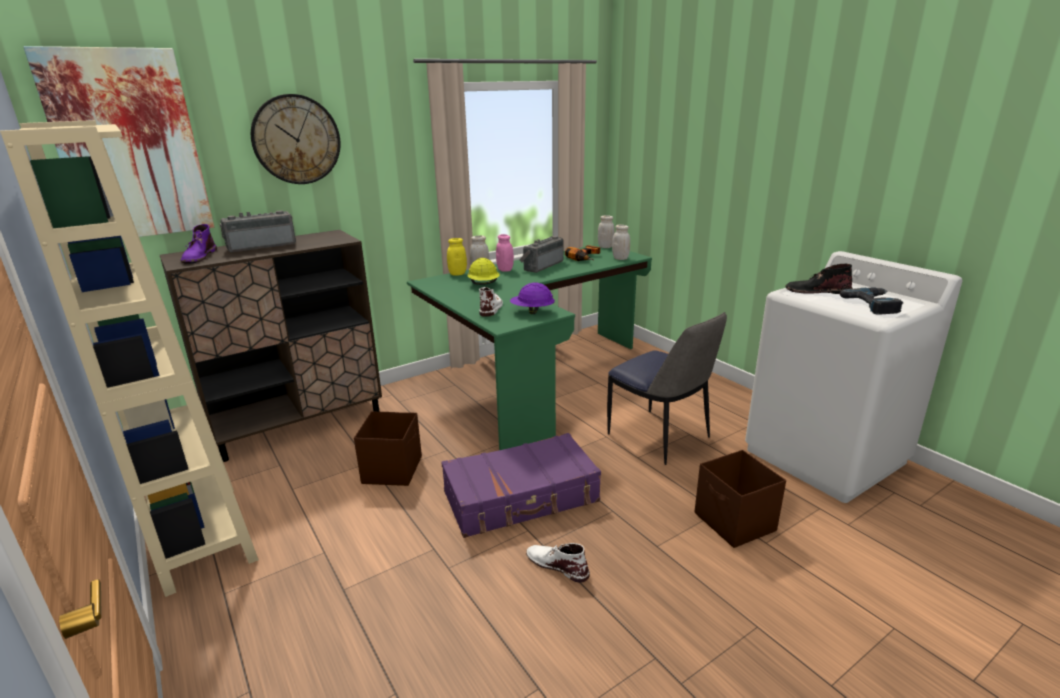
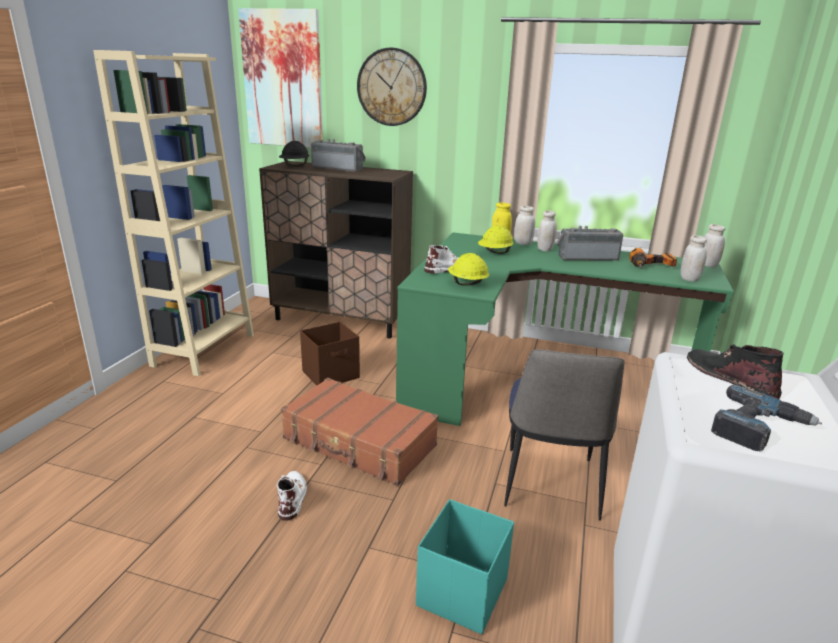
camera: 50 degrees right, 0 degrees up
(199, 256) = (295, 166): purple boot -> black hard hat
(505, 270) = (545, 249): pink jar -> white jar
(521, 497) = (359, 443): purple suitcase -> brown suitcase
(532, 312) = (467, 283): purple hard hat -> yellow hard hat
(734, 523) = (461, 593): brown storage box -> turquoise storage box

